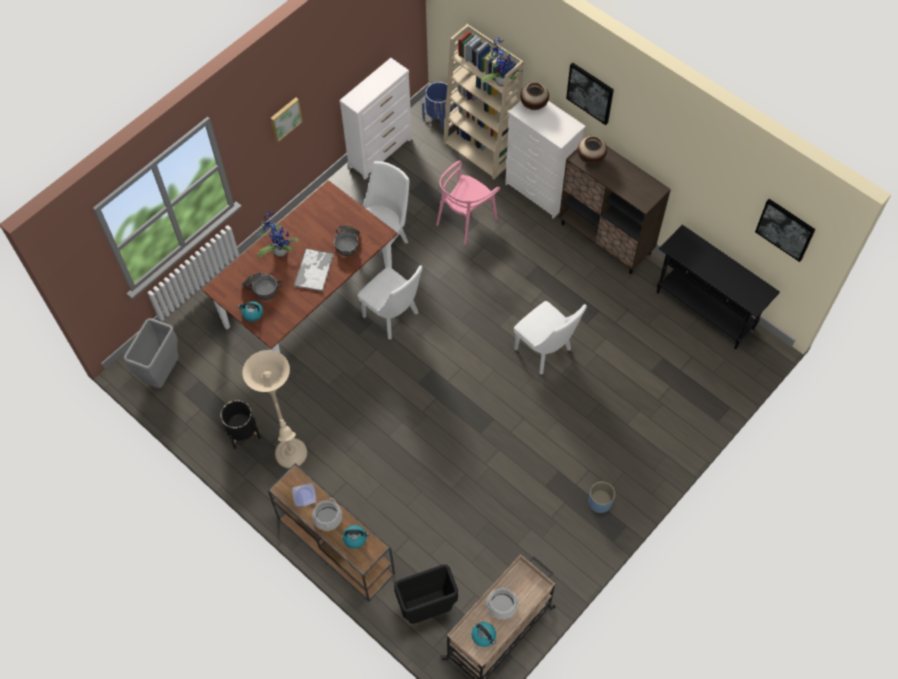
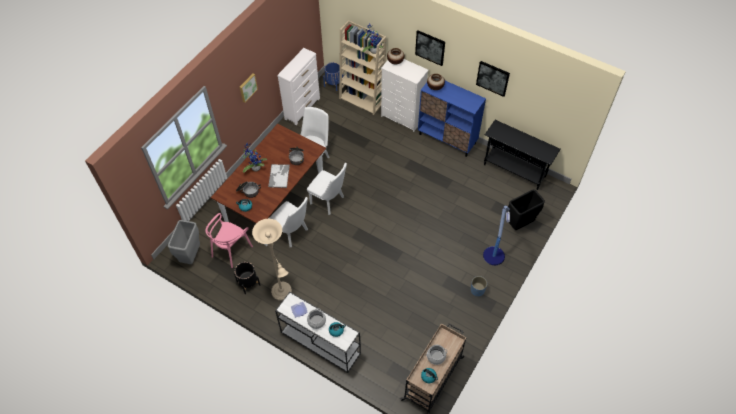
camera: 10 degrees left, 5 degrees down
(334, 546) = (319, 342): brown console table -> white console table
(428, 610) = (385, 372): black trash can -> black trash can (520, 224)
(465, 219) = (361, 139): pink chair -> pink chair (231, 250)
(546, 352) = (426, 208): white chair -> white chair (292, 233)
(606, 238) = (447, 139): brown cabinet -> blue cabinet
(639, 451) = (494, 256): none -> floor lamp
(785, 229) = (561, 107): picture -> picture (493, 78)

